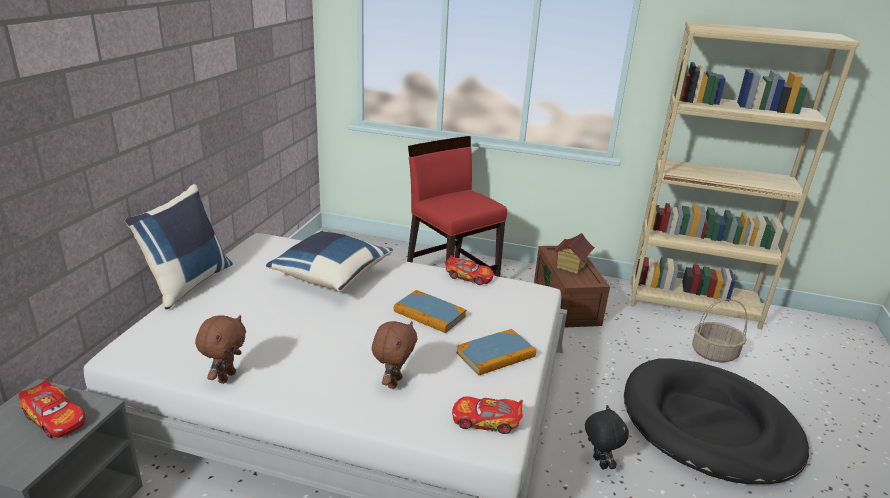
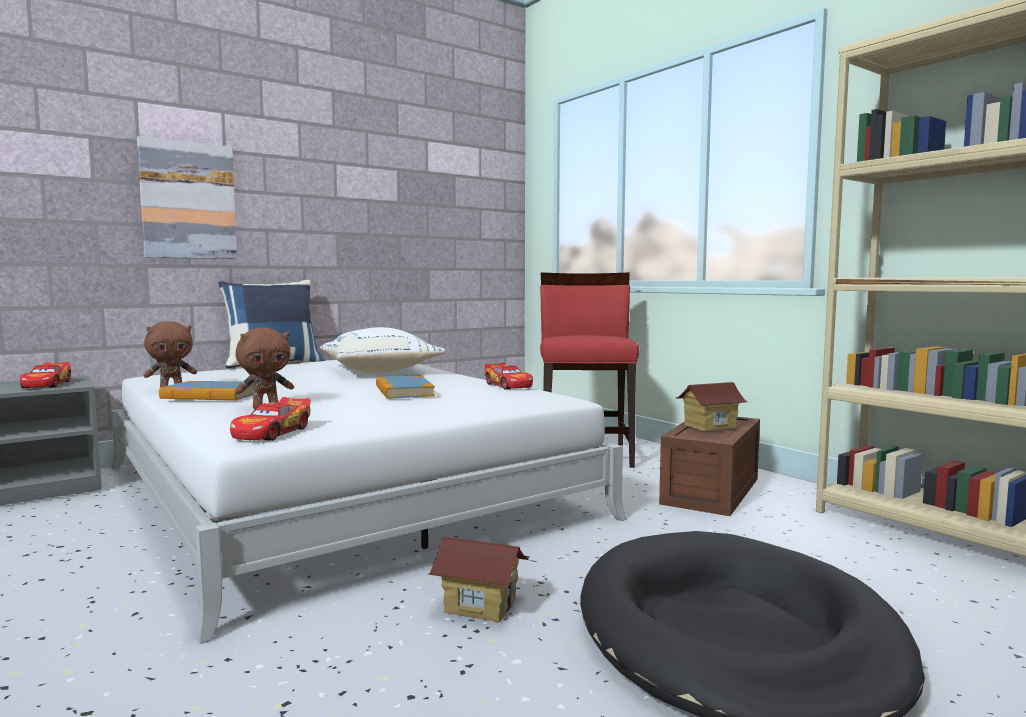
camera: 40 degrees right, 20 degrees down
(82, 138) = (188, 201): none -> picture
(330, 275) = (380, 371): blue pillow -> white pillow
(486, 421) = (272, 433): toy car -> toy car turned 120 degrees counterclockwise
(495, 355) = (398, 413): book -> book (211, 395)
(598, 463) = (480, 606): black plush toy -> toy house
(714, 353) = (897, 581): basket -> none

